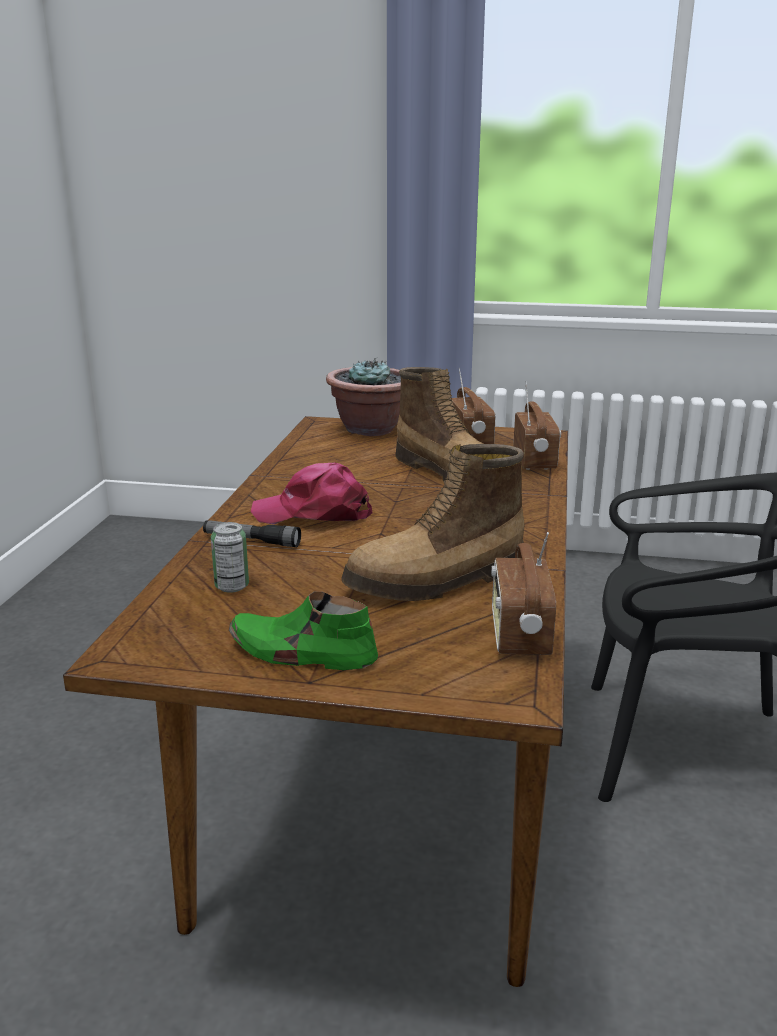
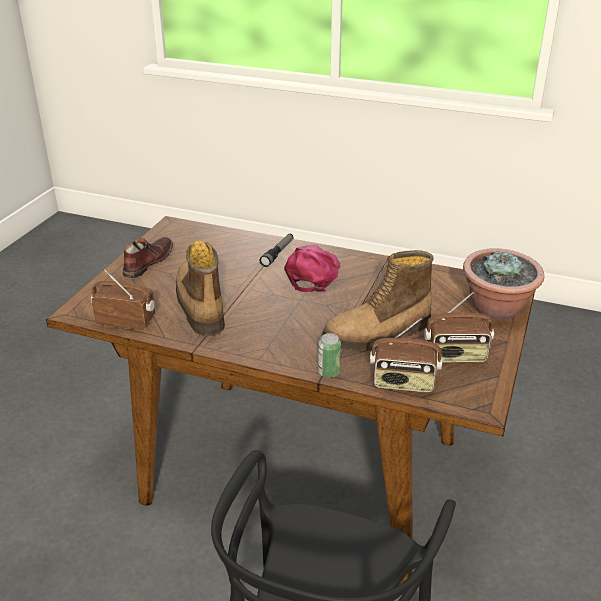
camera: 100 degrees right, 10 degrees up
(232, 586) = (223, 248): can -> can (328, 372)
(301, 653) = (148, 262): green shoe -> brown shoe

